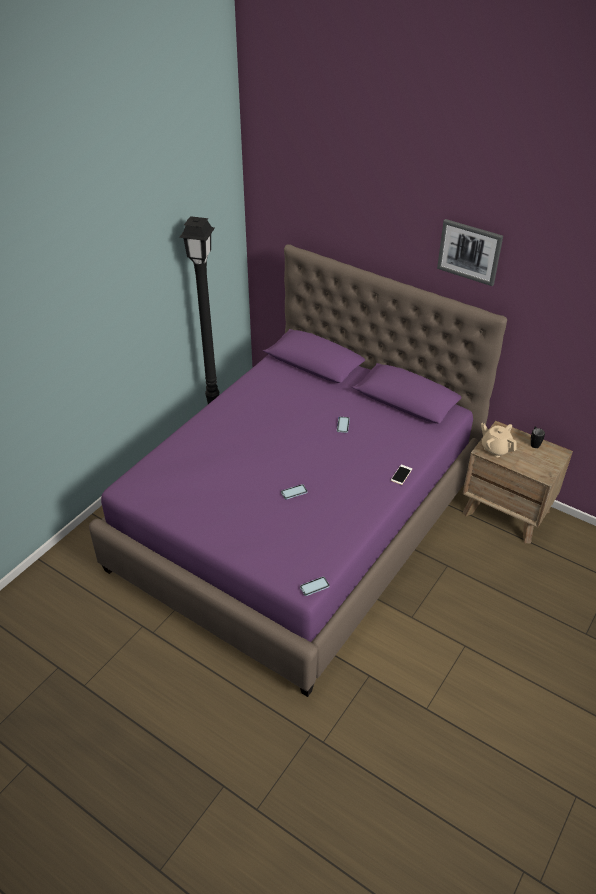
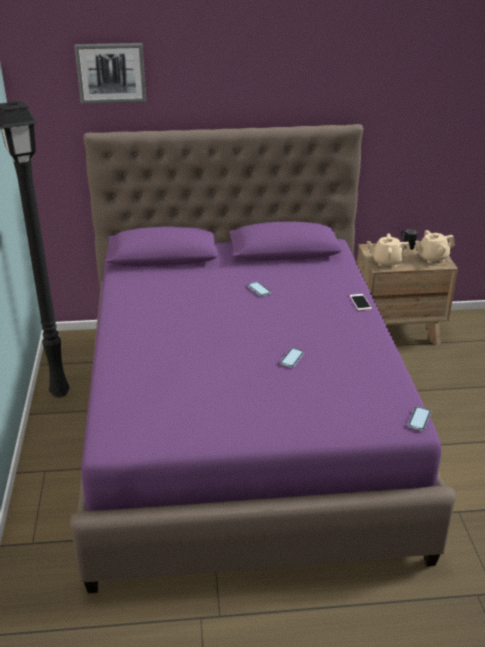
camera: 40 degrees left, 10 degrees down
(469, 251) = (307, 69): picture -> picture (111, 73)
(541, 465) = (432, 258): none -> beige teapot

